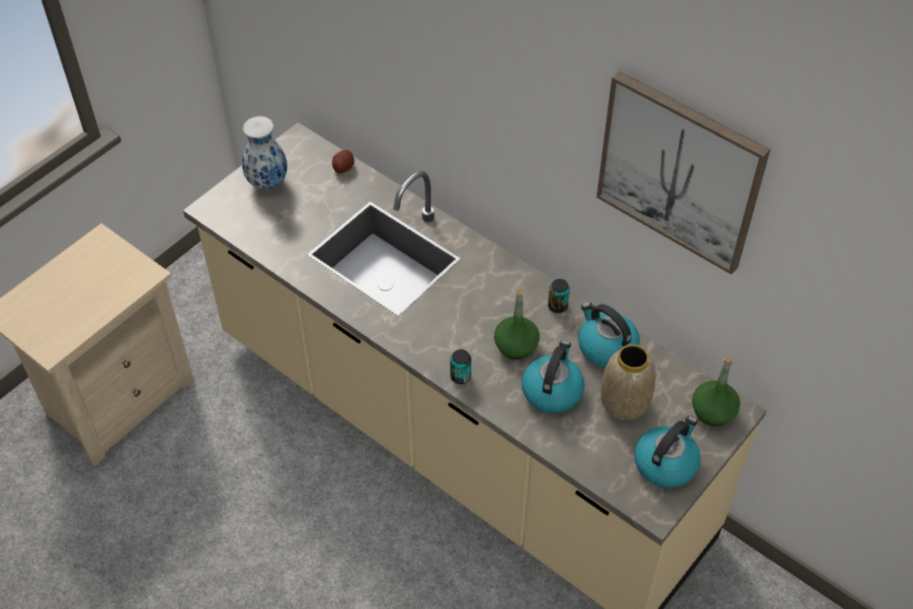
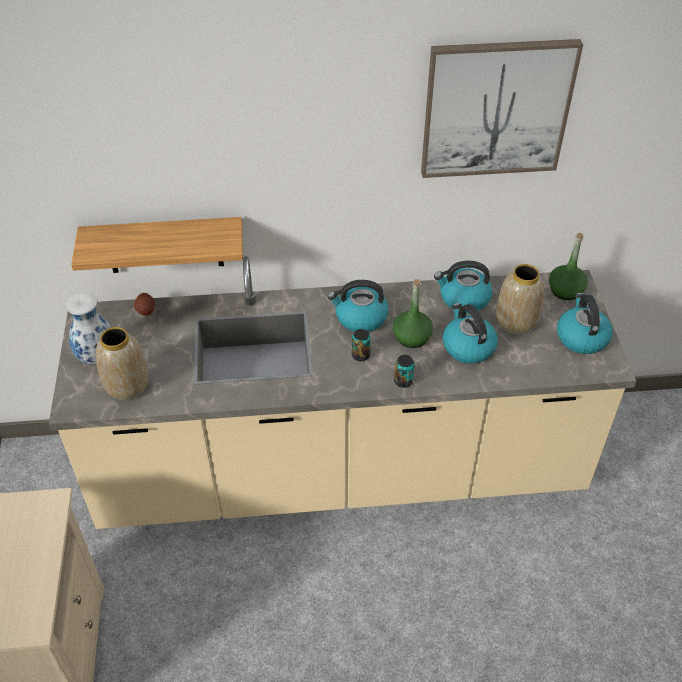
camera: 45 degrees left, 5 degrees down
(262, 221) = (128, 386): none -> vase
(378, 118) = (164, 245): none -> shelf
(495, 297) = (360, 318): none -> kettle
(557, 306) = (405, 296): can -> can (360, 355)

